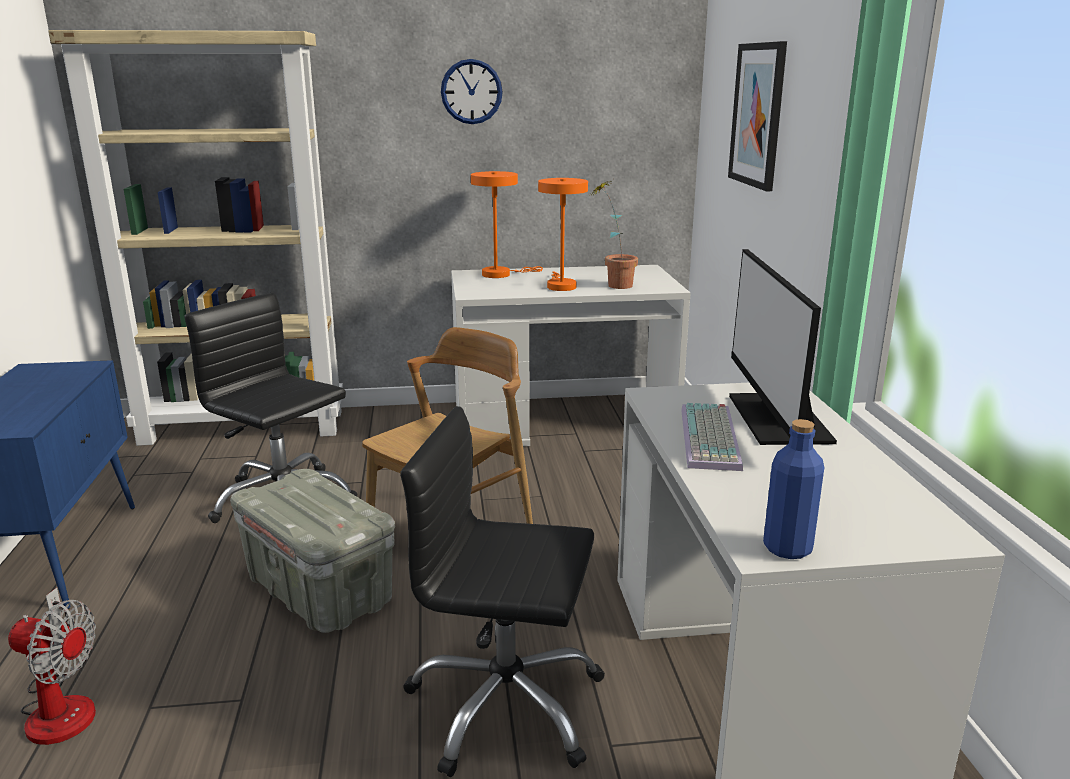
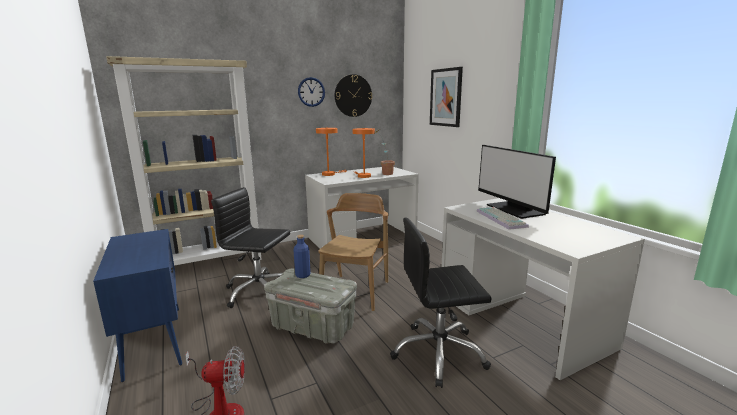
camera: 20 degrees left, 5 degrees down
(570, 100) = (353, 95): none -> wall clock
(787, 548) = (580, 248): blue bottle -> blue bottle (303, 275)

